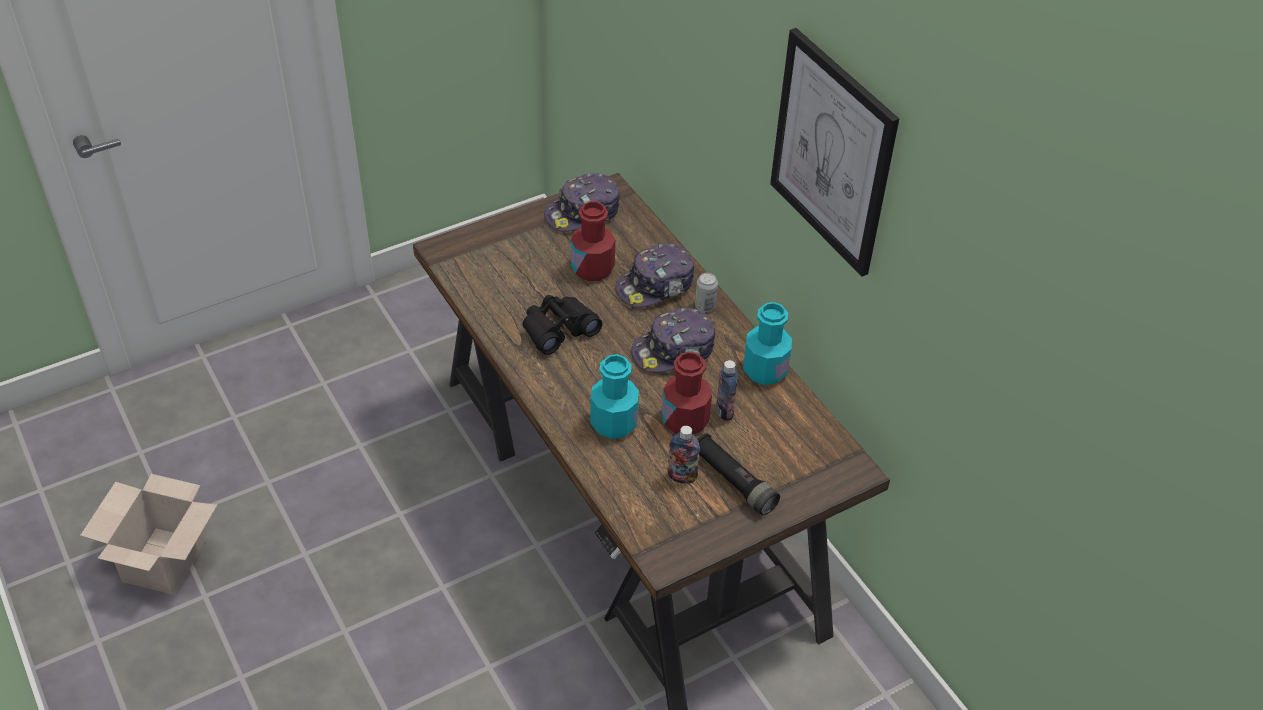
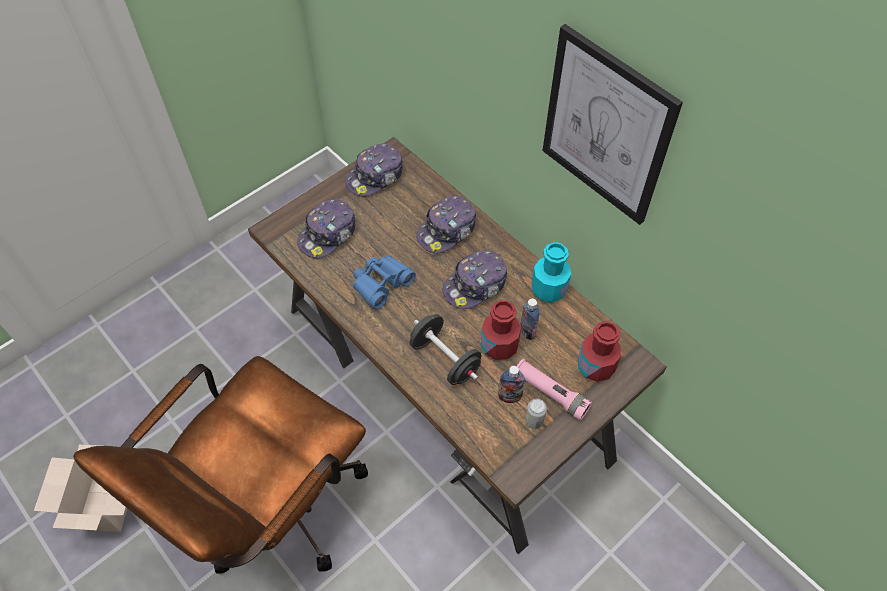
camera: 10 degrees left, 10 degrees up
(362, 607) = (268, 511): none -> brown office chair
(508, 266) = (328, 234): none -> cap
(558, 329) = (381, 284): black binoculars -> blue binoculars
(592, 268) = (394, 224): red bottle -> red bottle (595, 366)
(614, 423) = (445, 359): turquoise bottle -> black dumbbell
(705, 306) = (489, 242): can -> can (534, 421)
(733, 482) = (550, 393): black flashlight -> pink flashlight

